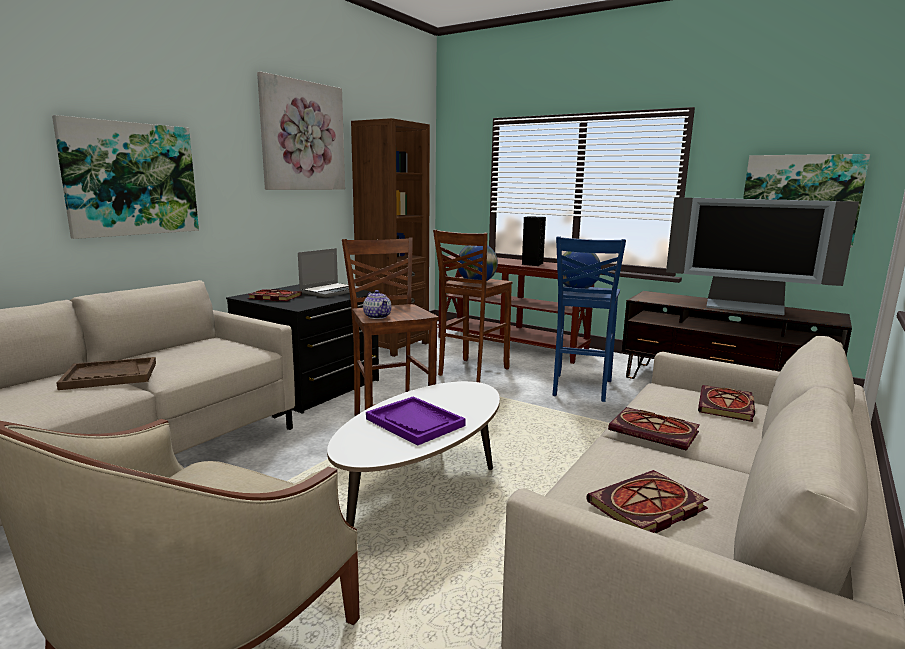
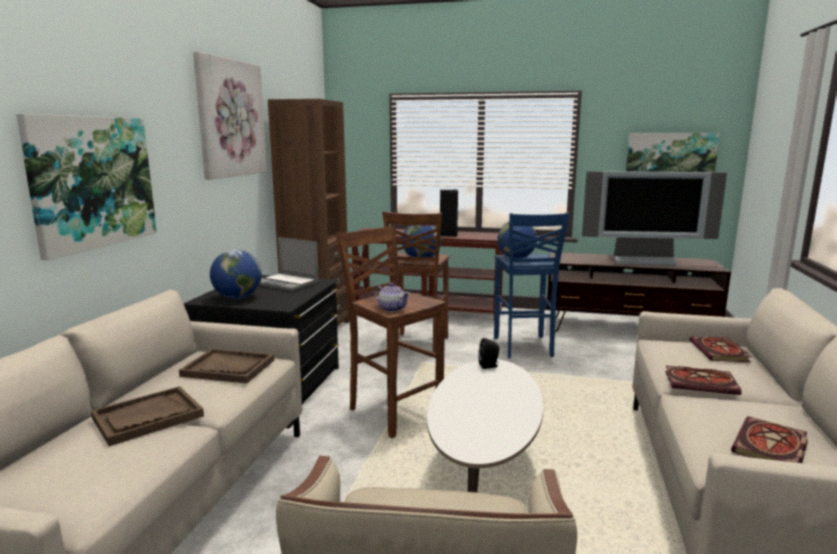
camera: 20 degrees left, 0 degrees up
(215, 351) = (228, 368): none -> brown tray
(273, 297) = (238, 298): book -> globe
(331, 291) = (287, 283): laptop -> laptop turned 105 degrees clockwise
(415, 422) = (487, 409): purple tray -> none
(466, 387) = (489, 366): none -> black speaker

